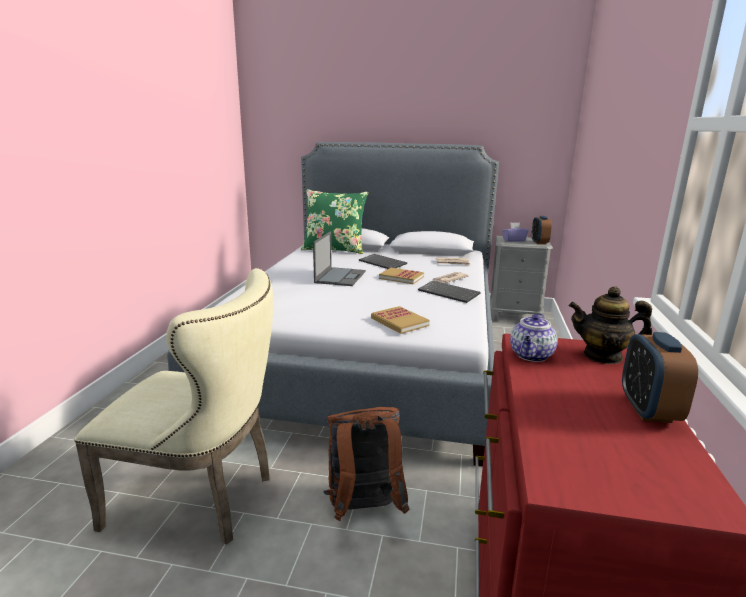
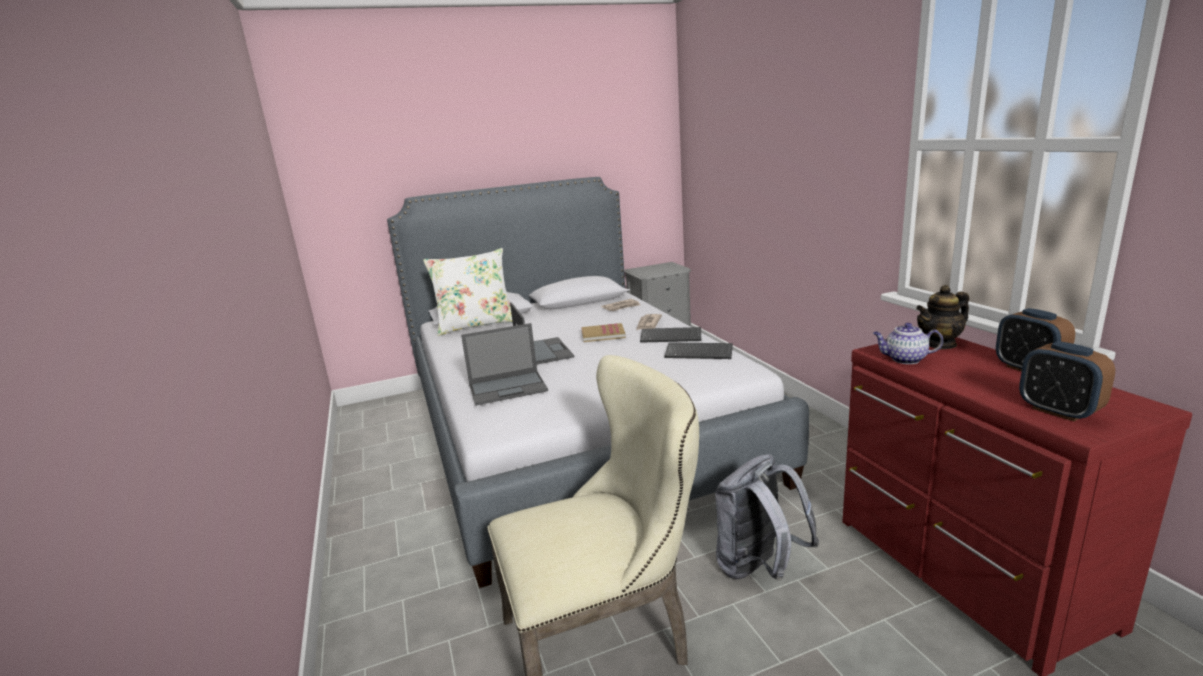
camera: 30 degrees left, 0 degrees up
(275, 292) = (508, 387): none -> laptop
(334, 249) = (476, 325): green pillow -> white pillow
(364, 510) = (758, 568): brown backpack -> grey backpack
(383, 263) = (556, 325): keyboard -> keyboard (700, 352)
(399, 322) = (681, 376): book -> none
(513, 240) = (649, 270): purple tissue box -> none
(531, 356) = (904, 359): teapot -> teapot turned 105 degrees clockwise
(539, 242) = (674, 267): alarm clock -> alarm clock (1058, 411)

